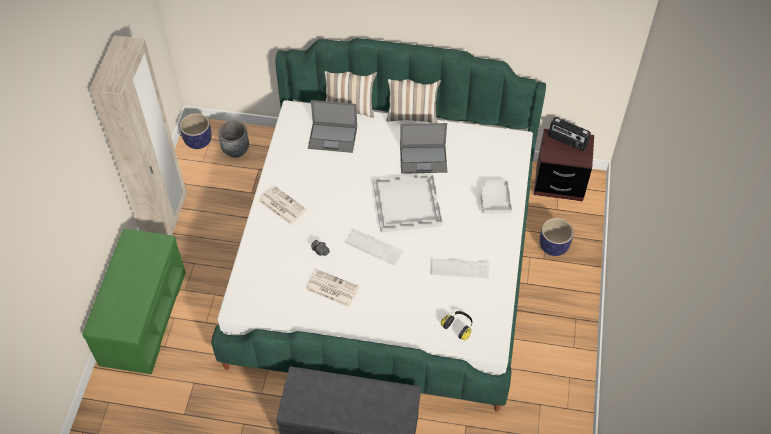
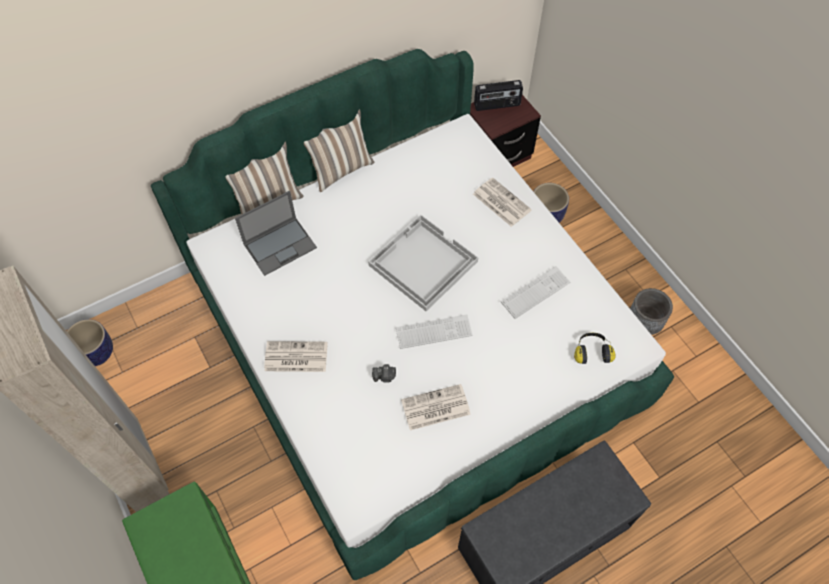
camera: 40 degrees left, 5 degrees up
(236, 150) = (149, 333): grey planter -> grey planter (643, 323)
(424, 159) = (395, 206): laptop -> none
(494, 200) = (500, 202): grey tray -> newspaper

